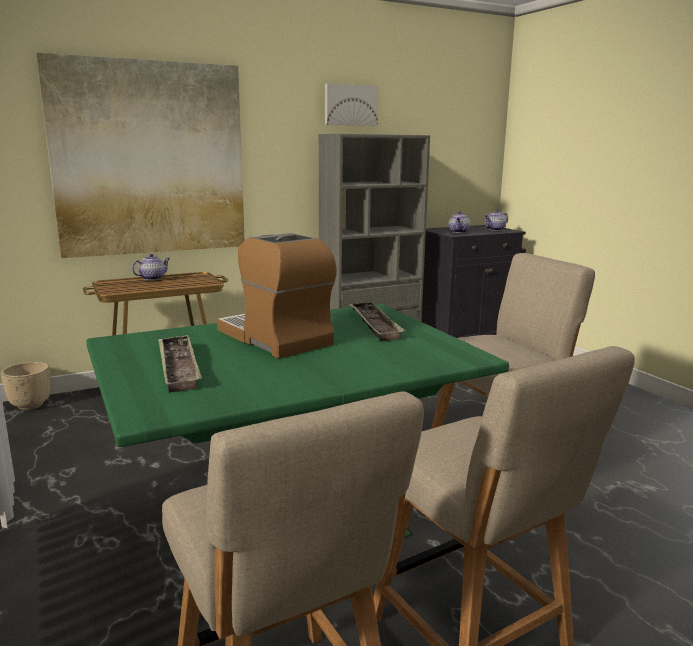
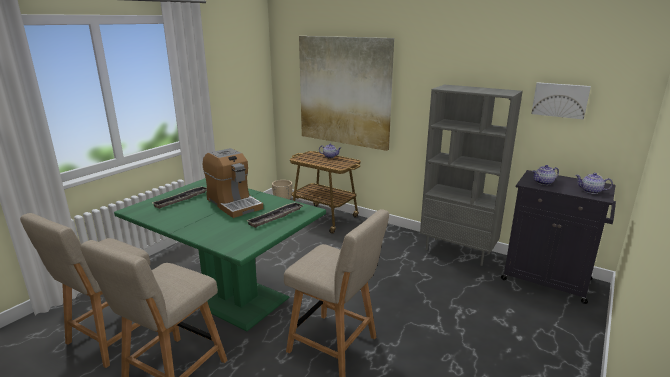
camera: 60 degrees right, 5 degrees up
(275, 338) = (233, 204): coffee machine -> coffee machine turned 120 degrees clockwise
(350, 105) = (475, 64): picture -> picture (560, 100)

